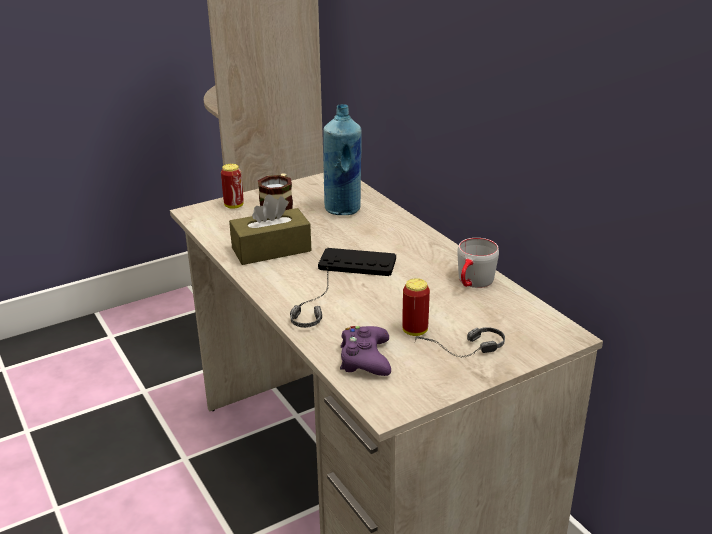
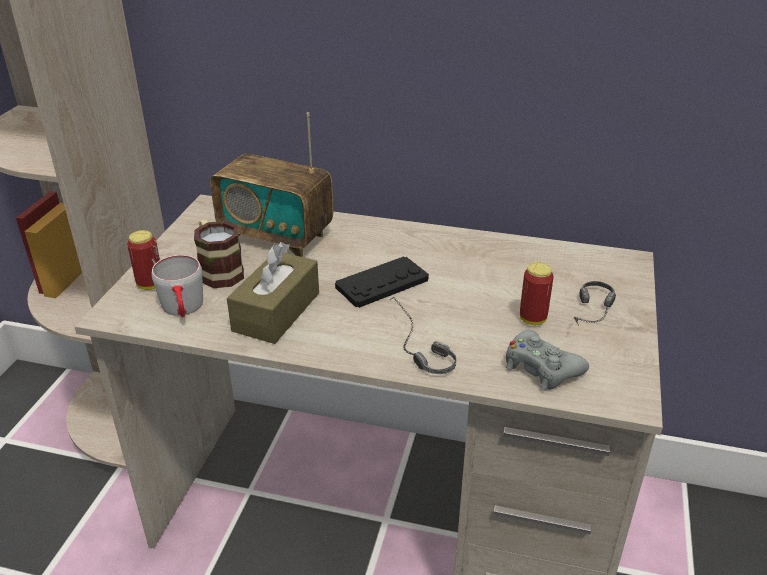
camera: 45 degrees left, 5 degrees up
(343, 209) = (276, 236): blue bottle -> radio
(365, 359) = (541, 368): purple game controller -> grey game controller
(473, 283) = (500, 252): grey mug -> grey mug (183, 310)

